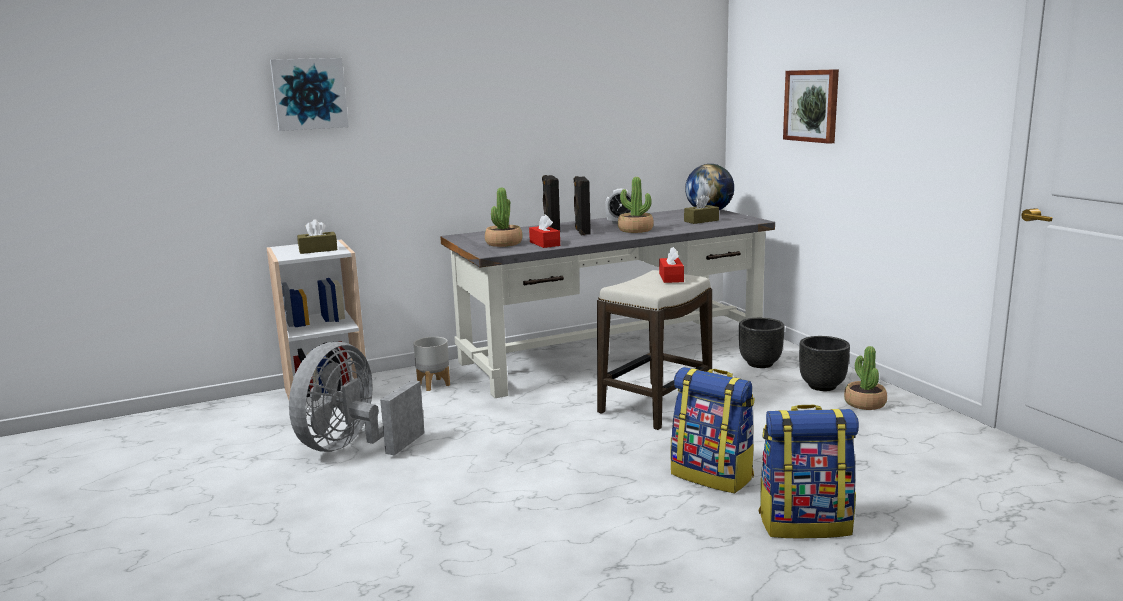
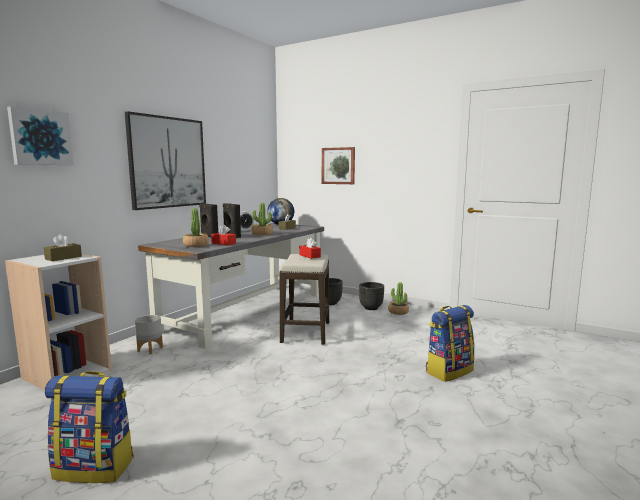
camera: 35 degrees left, 5 degrees down
(353, 447) = (136, 403): grey fan -> none
(495, 112) = (168, 162): none -> picture
(713, 476) = (380, 360): backpack -> backpack (95, 467)

